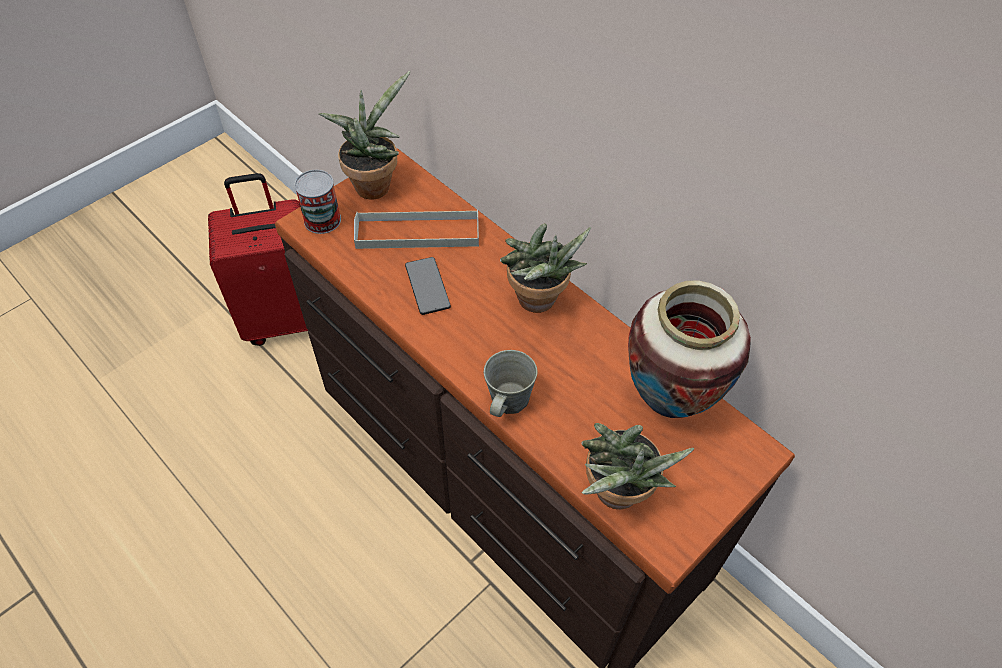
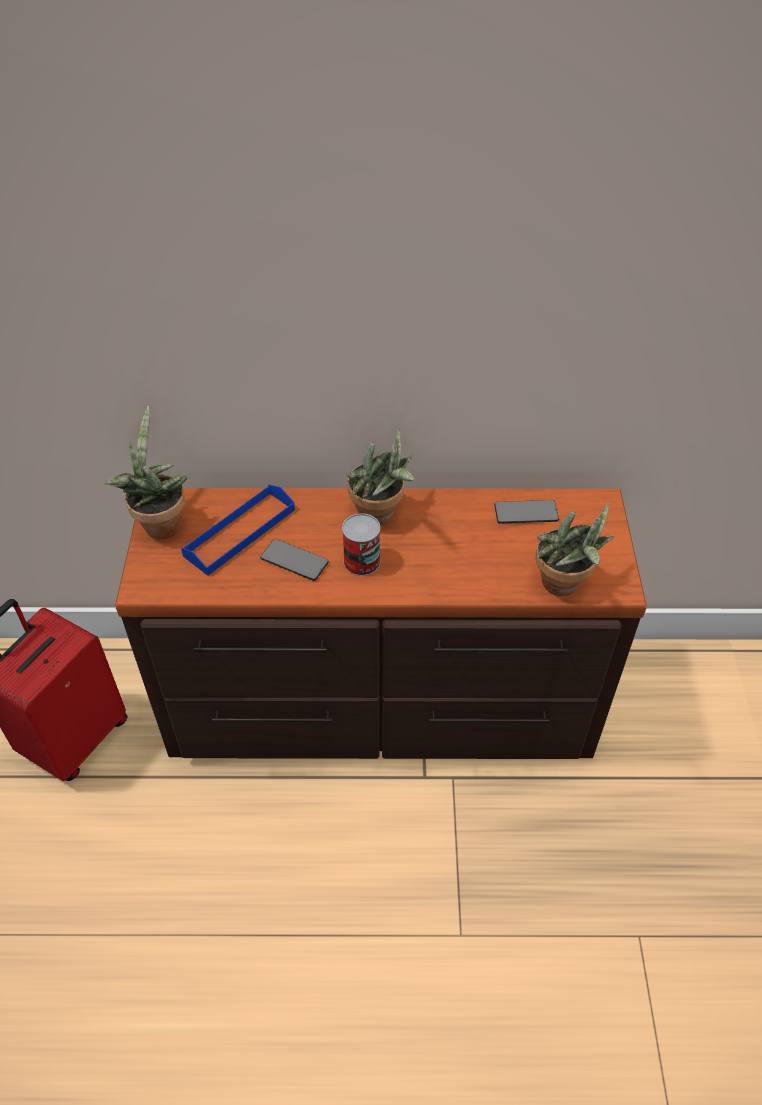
camera: 45 degrees left, 5 degrees down
(322, 220) = (154, 576): can -> can (362, 561)
(417, 233) = (240, 532): grey tray -> blue tray
(508, 401) = (438, 587): grey mug -> none
(668, 402) = (526, 513): vase -> phone

